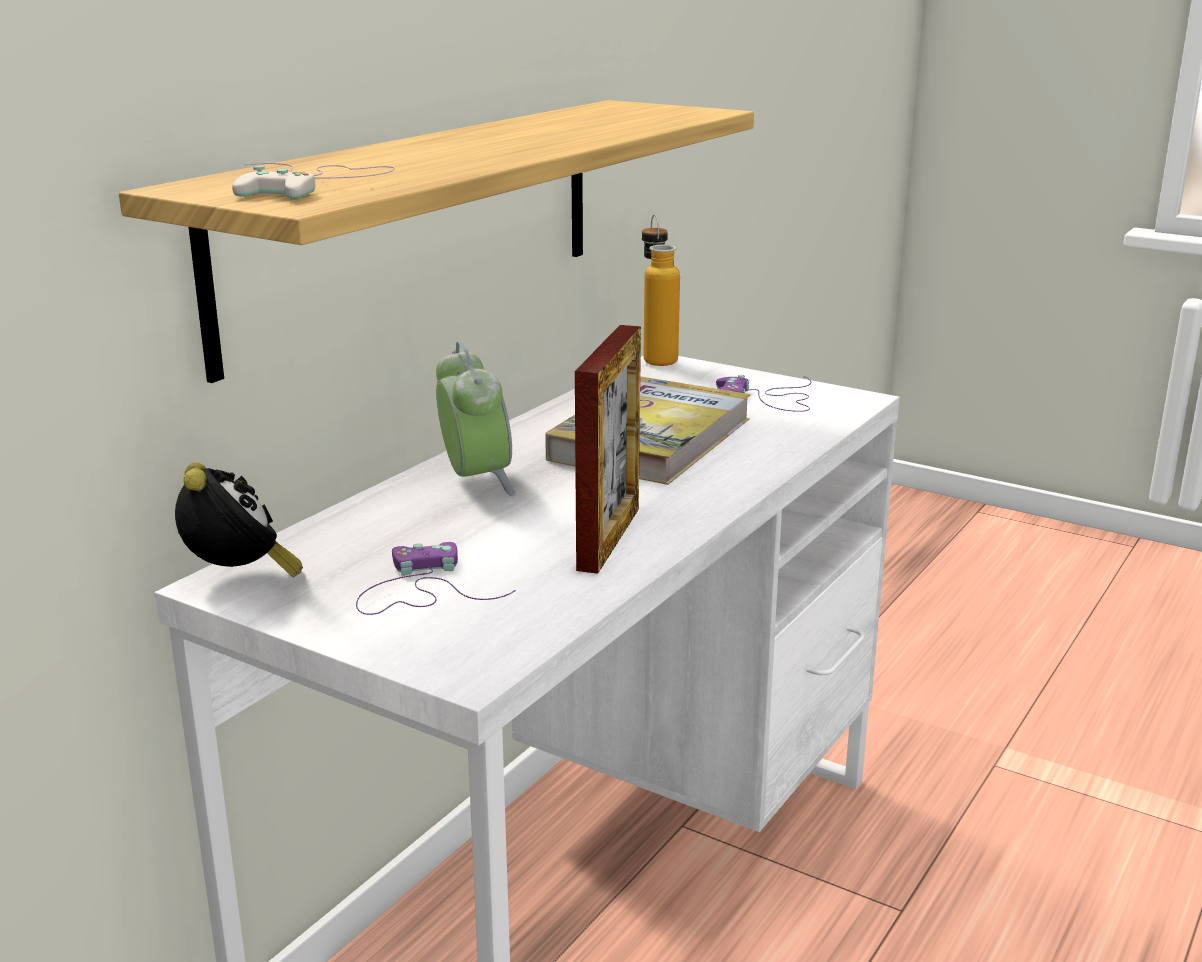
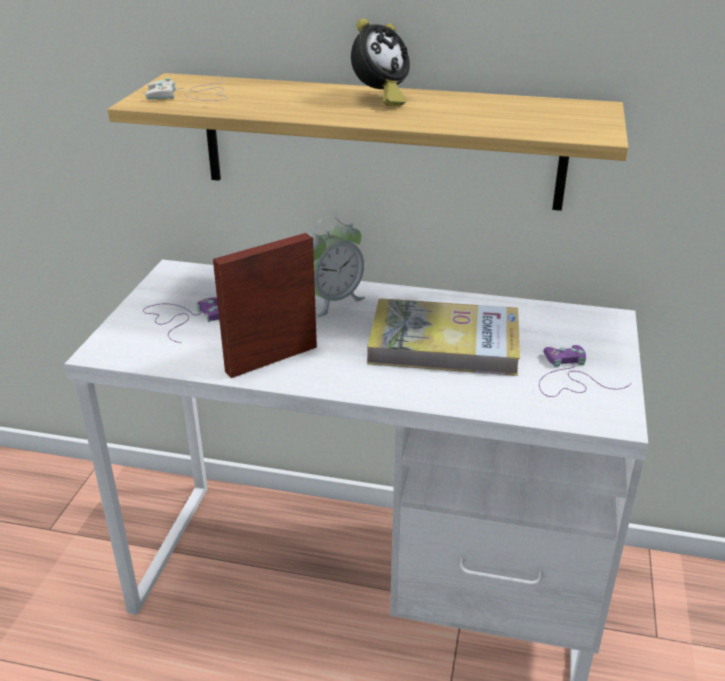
camera: 70 degrees right, 10 degrees up
(239, 579) = (179, 273): alarm clock -> alarm clock (379, 99)
(609, 538) = (271, 359): picture frame -> picture frame turned 150 degrees clockwise
(657, 357) = (619, 314): bottle -> none

